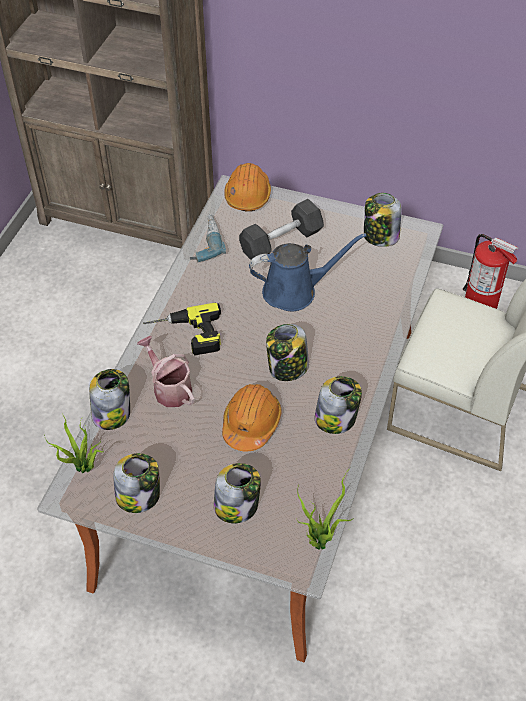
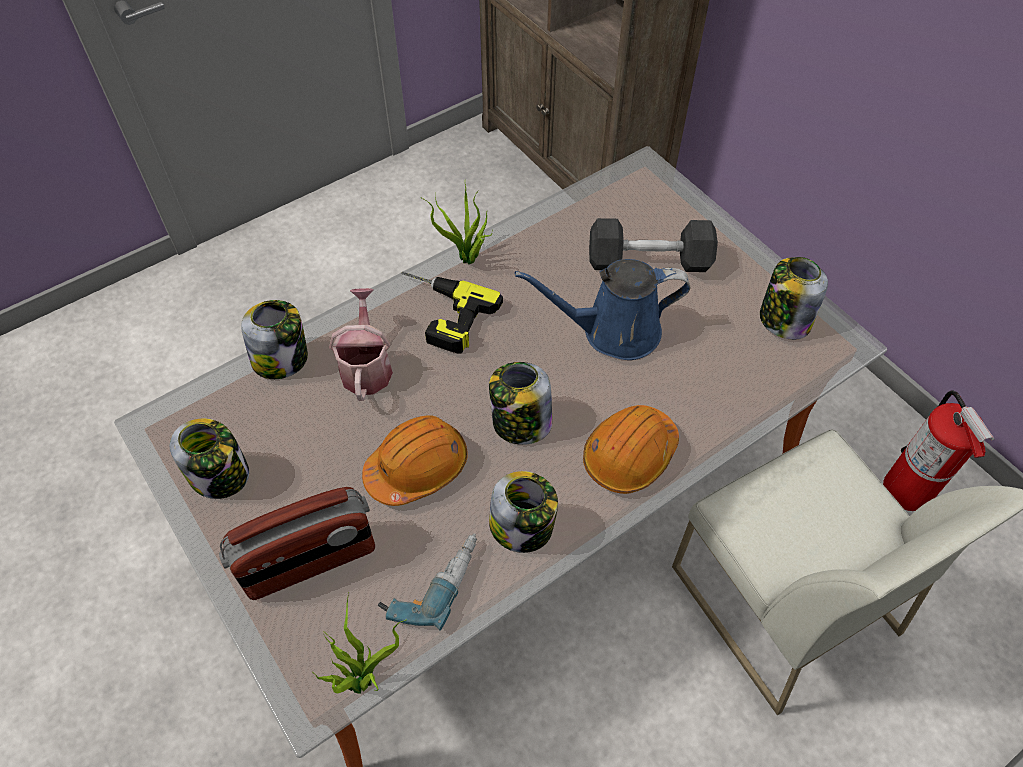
camera: 35 degrees right, 5 degrees up
(84, 469) = (197, 405): potted plant -> potted plant (467, 260)
(204, 243) = (556, 215): power drill -> power drill (431, 580)
(237, 506) = (310, 562): jar -> radio
(248, 195) = (657, 184): orange hard hat -> orange hard hat (629, 455)
(295, 291) = (613, 331): blue watering can -> blue watering can turned 150 degrees clockwise

